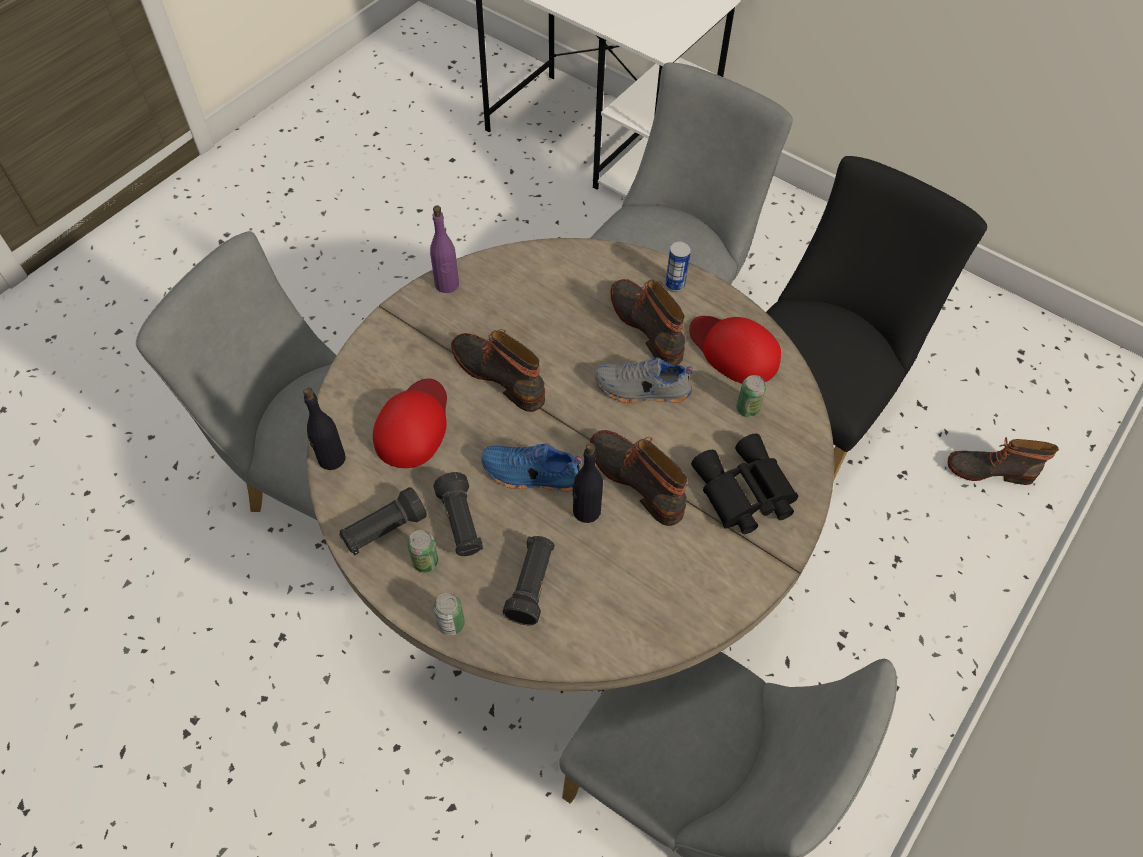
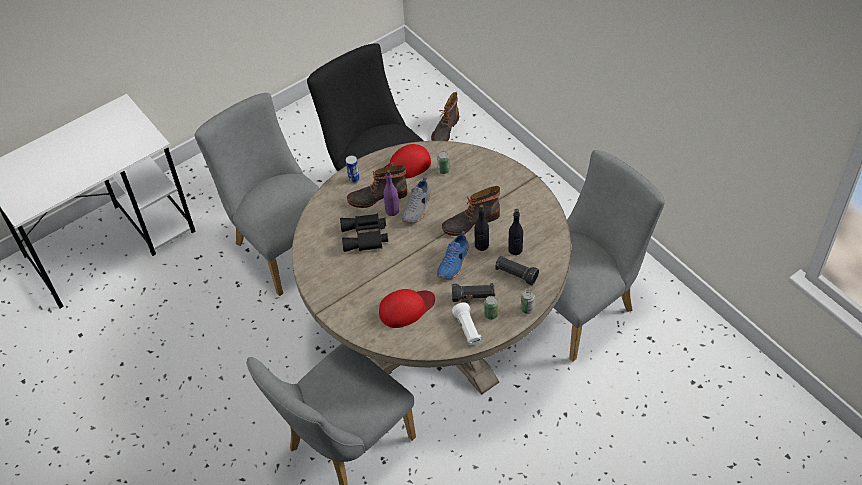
camera: 70 degrees left, 5 degrees down
(331, 459) = (416, 348): black bottle -> black bottle (515, 250)
(384, 530) = (467, 329): black flashlight -> white flashlight
(413, 425) = (406, 308): red cap -> red cap turned 120 degrees clockwise
(447, 284) = (312, 279): purple bottle -> purple bottle (392, 211)
(500, 375) = (386, 265): boot -> none
(743, 493) = (490, 184): black binoculars -> black binoculars (365, 237)

